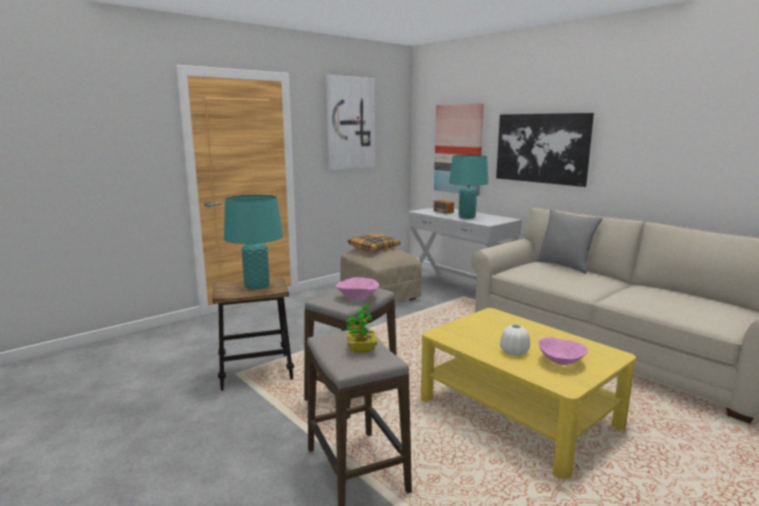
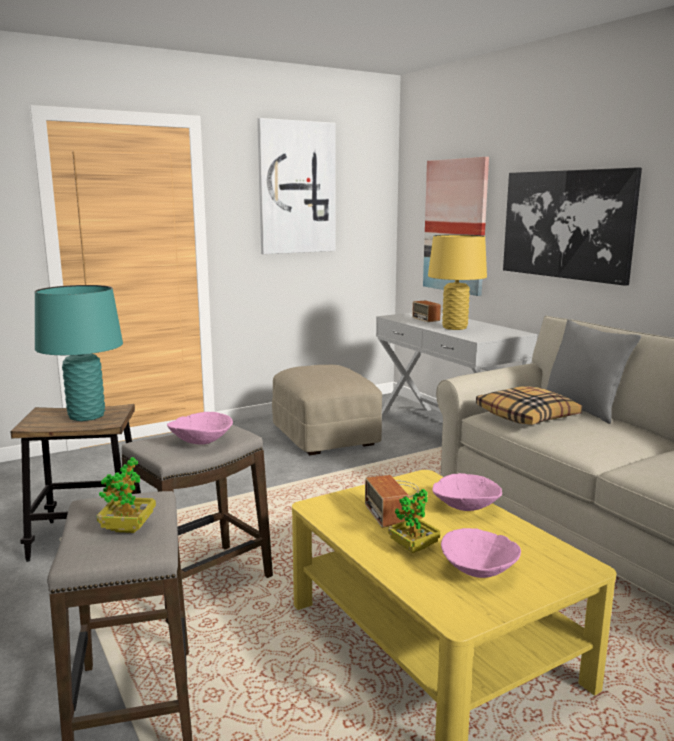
camera: 10 degrees right, 0 degrees up
(374, 248) = (317, 368): pillow -> pillow (527, 416)
(466, 217) = (454, 327): turquoise table lamp -> yellow table lamp
(484, 327) = (394, 501): none -> radio
(514, 352) = (413, 547): white vase -> potted plant
(529, 328) = (465, 508): none -> pink bowl

